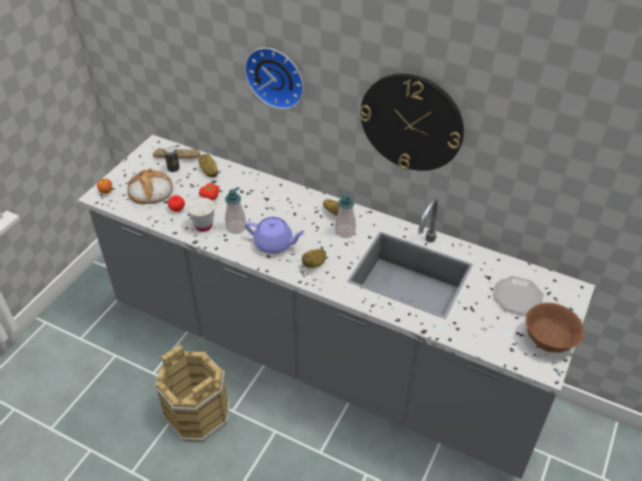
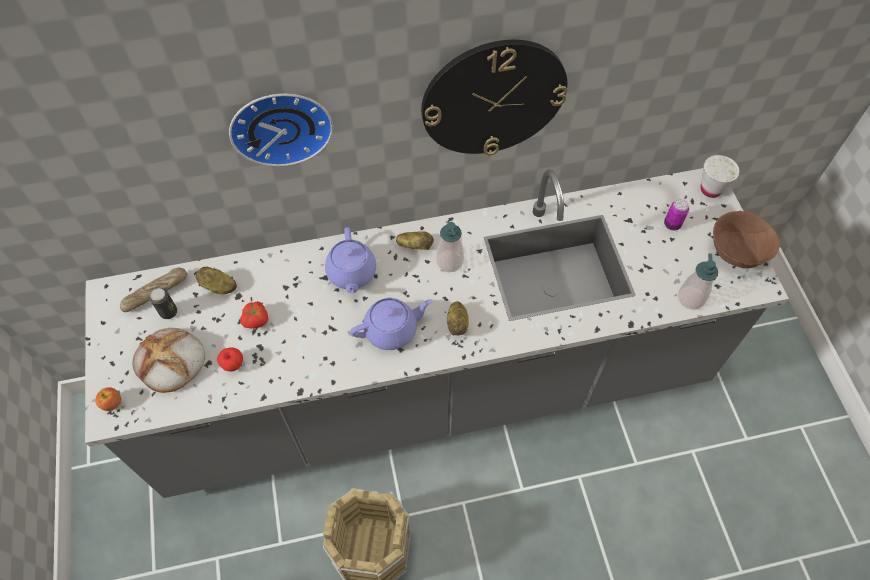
camera: 40 degrees left, 15 degrees up
(203, 226) = (288, 363): white cup -> white cup (711, 189)
(236, 227) = (328, 339): soap dispenser -> soap dispenser (691, 298)
(283, 205) = (351, 273): none -> purple teapot
(517, 297) = (672, 224): plate -> can

